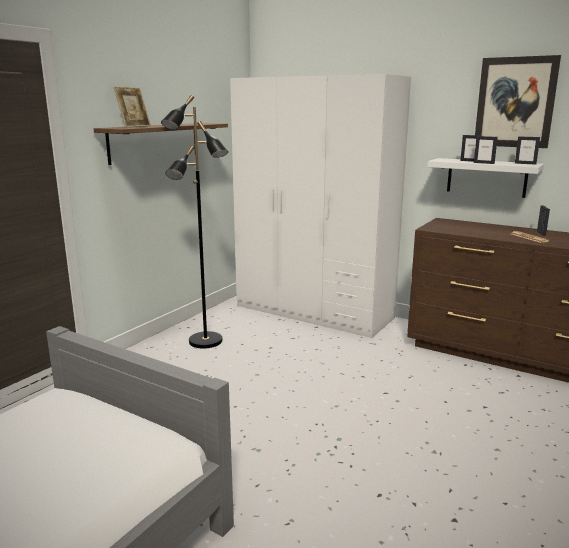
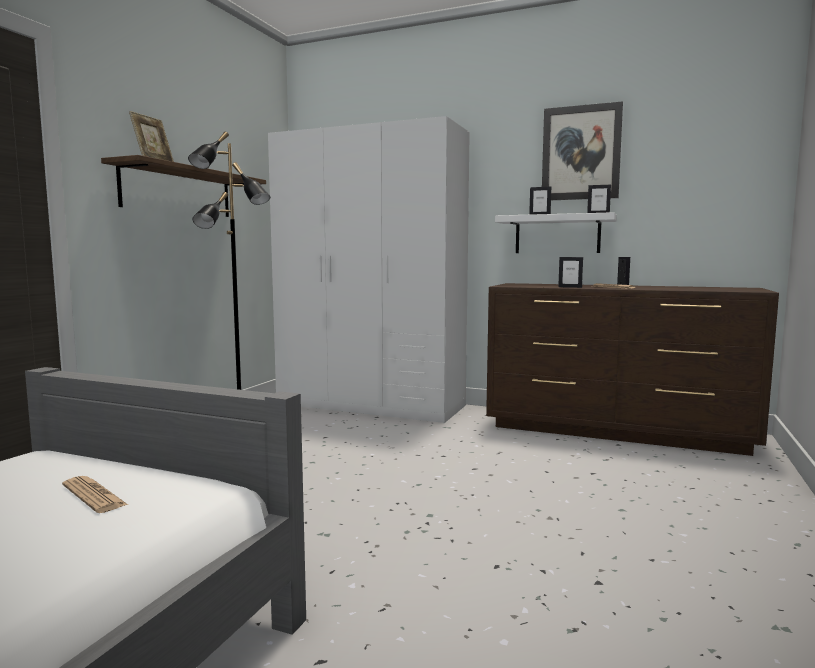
camera: 10 degrees left, 10 degrees down
(92, 444) = (94, 495): none -> newspaper
(484, 163) = (556, 213): picture frame -> picture frame (570, 287)

